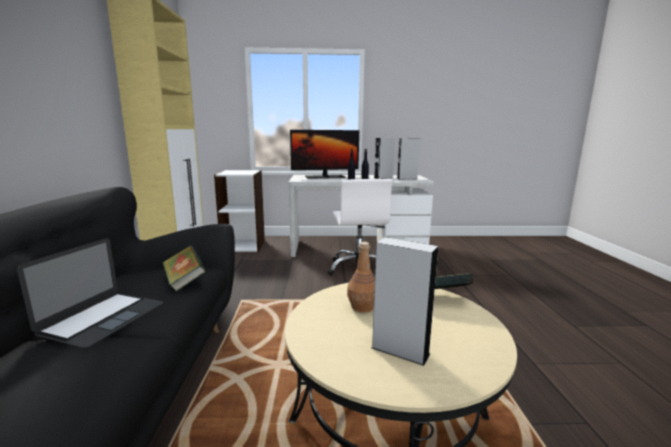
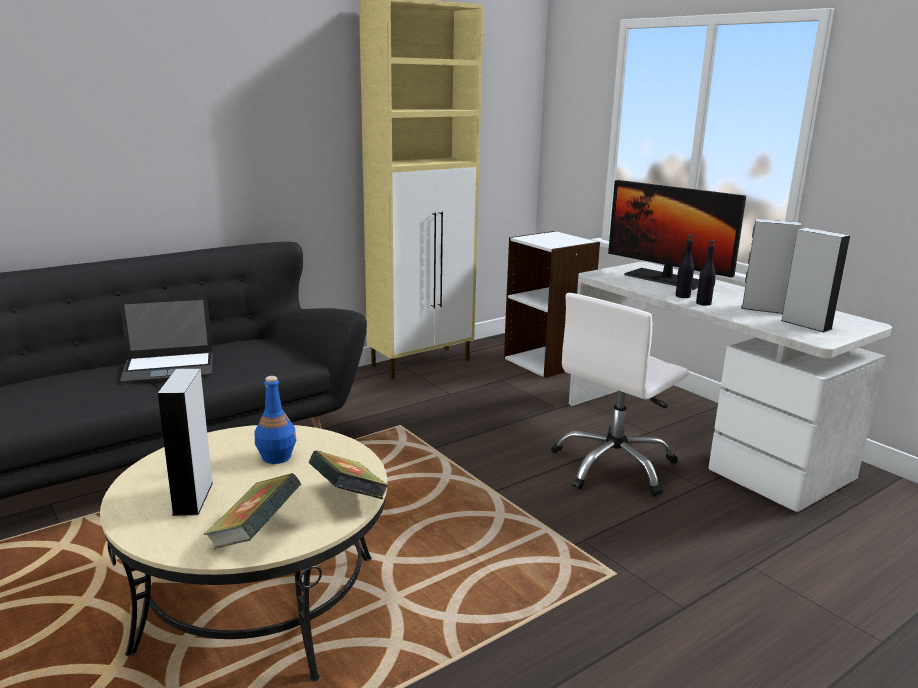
camera: 55 degrees right, 5 degrees up
(185, 281) = (265, 364): book -> book (255, 534)
(362, 307) = (276, 457): brown bottle -> blue bottle

